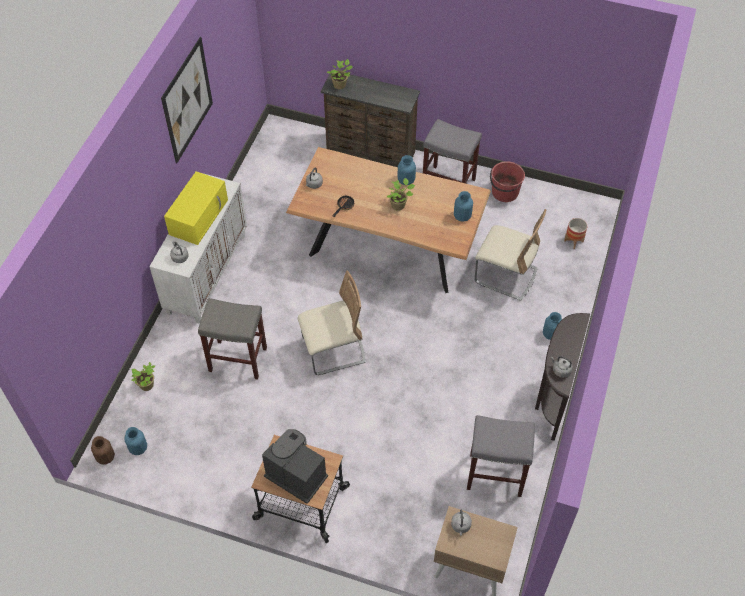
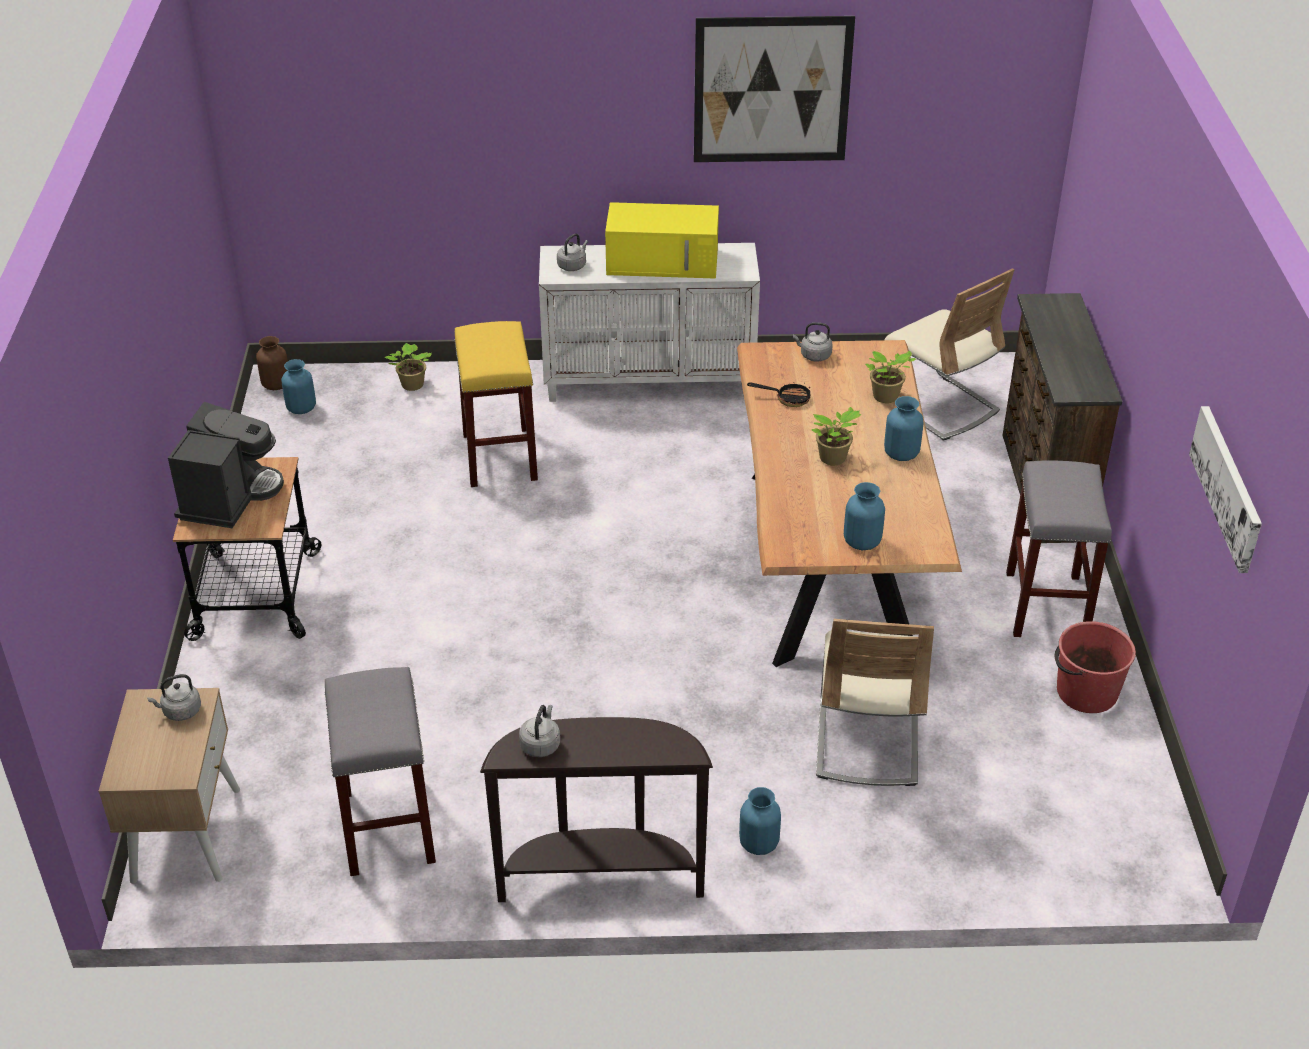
camera: 70 degrees right, 15 degrees down
(237, 359) = (499, 456): grey stool -> yellow stool
(333, 350) = (567, 554): beige chair -> beige chair (939, 405)
(340, 85) = (1050, 310): potted plant -> potted plant (886, 397)
(557, 78) = (1228, 487): none -> picture
(573, 241) = (1032, 831): planter -> none

